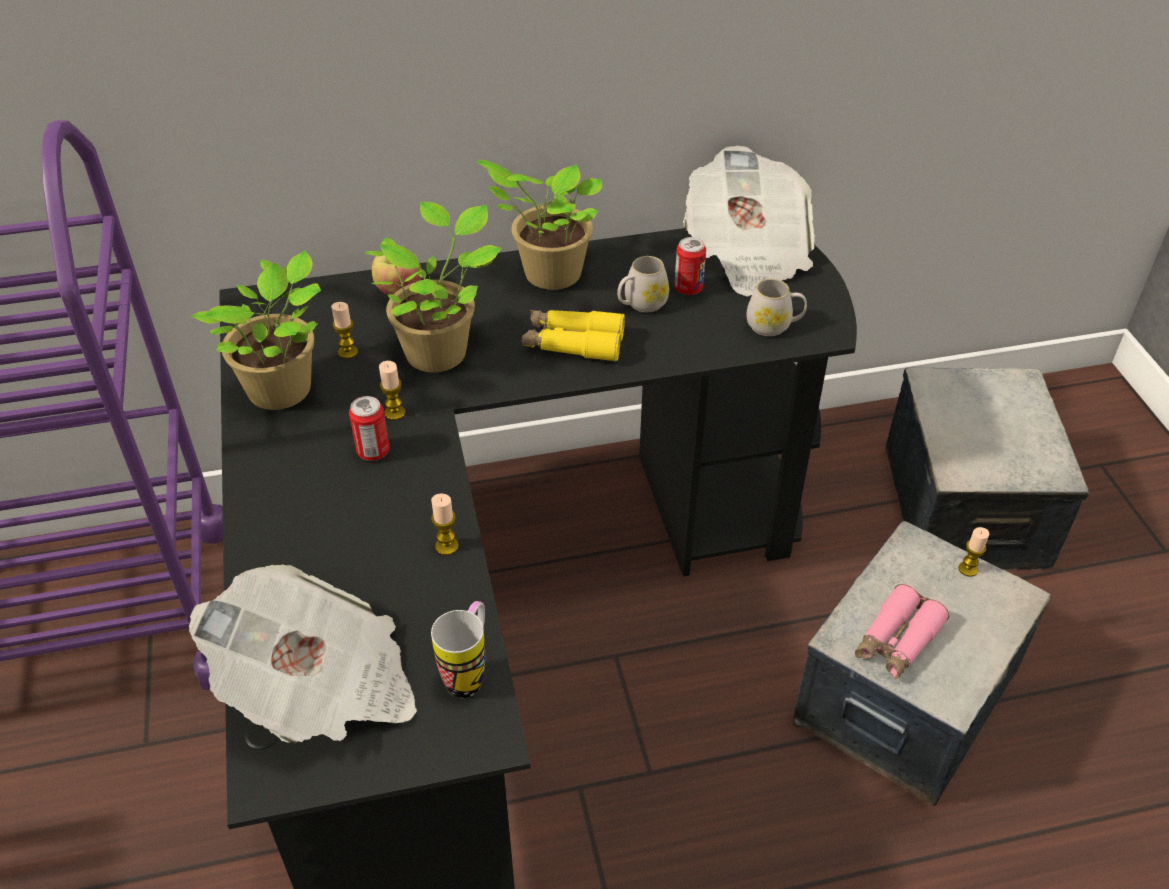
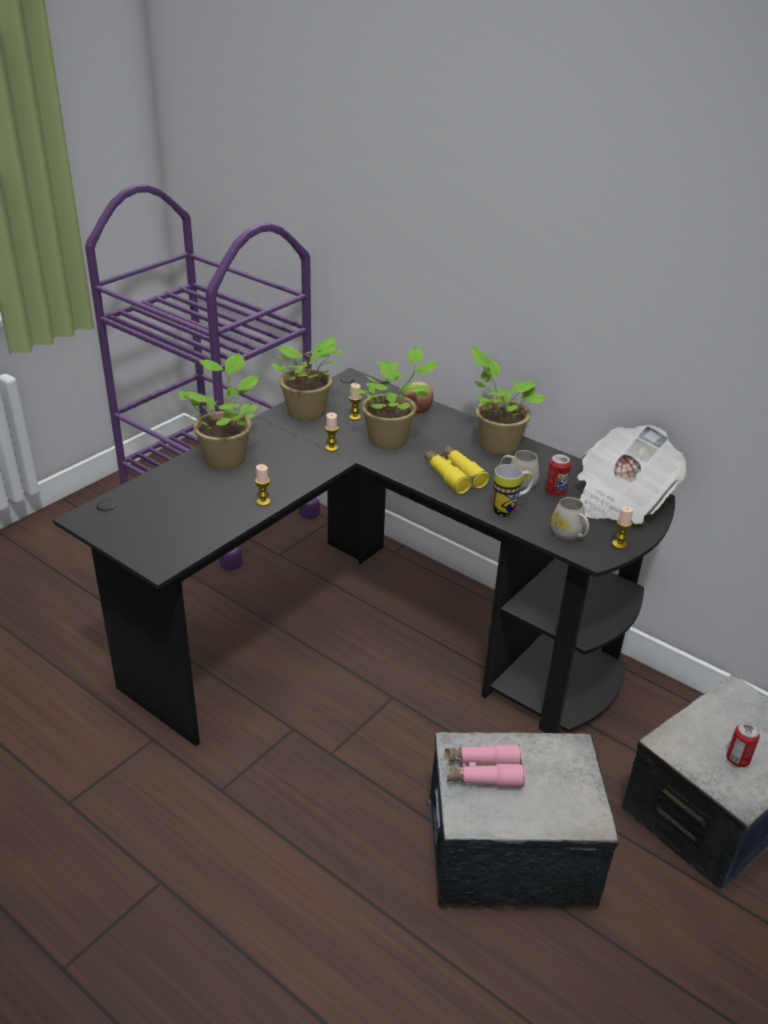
camera: 50 degrees right, 10 degrees down
(293, 529) = (226, 457): none -> potted plant
(320, 687) = (144, 507): newspaper -> none
(373, 451) = (299, 454): can -> can (737, 759)
(469, 673) = (193, 543): mug -> mug (510, 510)
(968, 569) = (585, 784): candle -> candle (619, 544)

